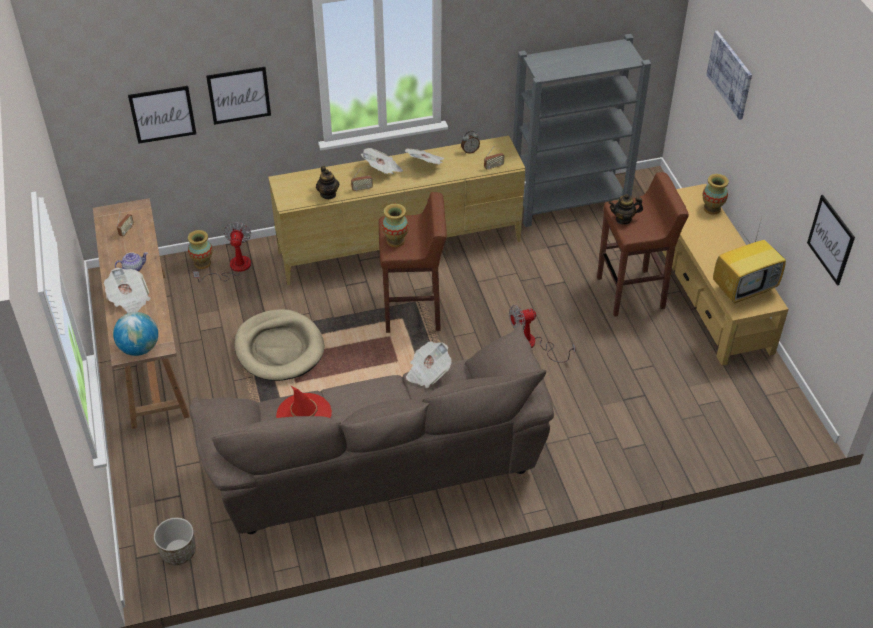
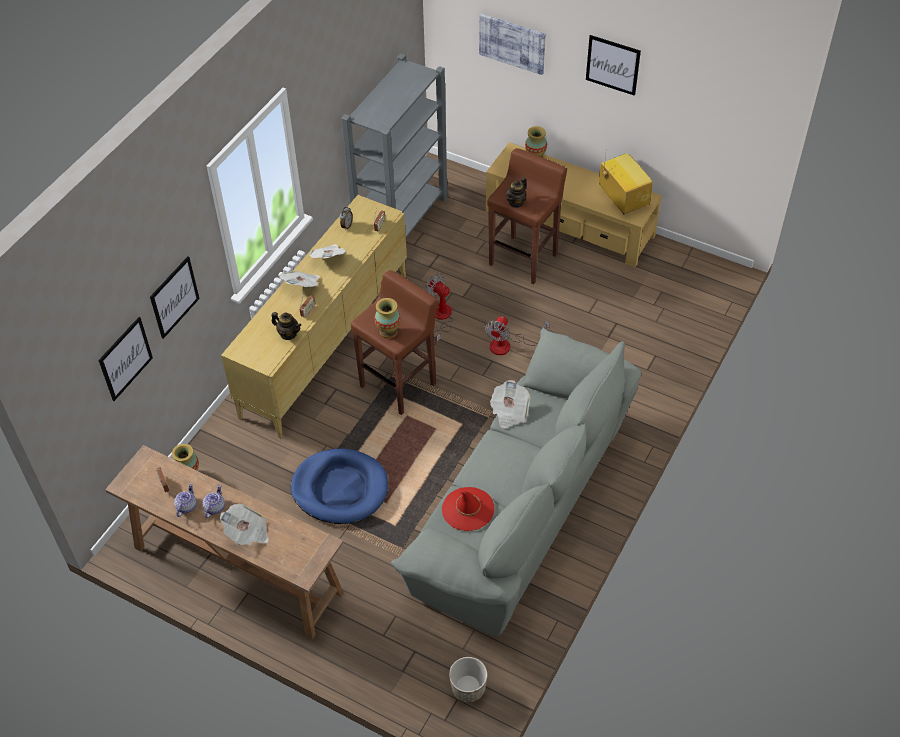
camera: 45 degrees left, 5 degrees up
(119, 254) = (186, 506): none -> teapot
(139, 348) = (310, 560): globe -> none
(233, 268) = (219, 458): fan -> fan (440, 318)
(279, 348) = (340, 489): beige dog bed -> blue dog bed
(375, 466) = (517, 512): brown sofa -> grey sofa
(744, 288) = (621, 200): television -> television turned 45 degrees counterclockwise
(831, 240) = (697, 123): picture -> picture (612, 65)

